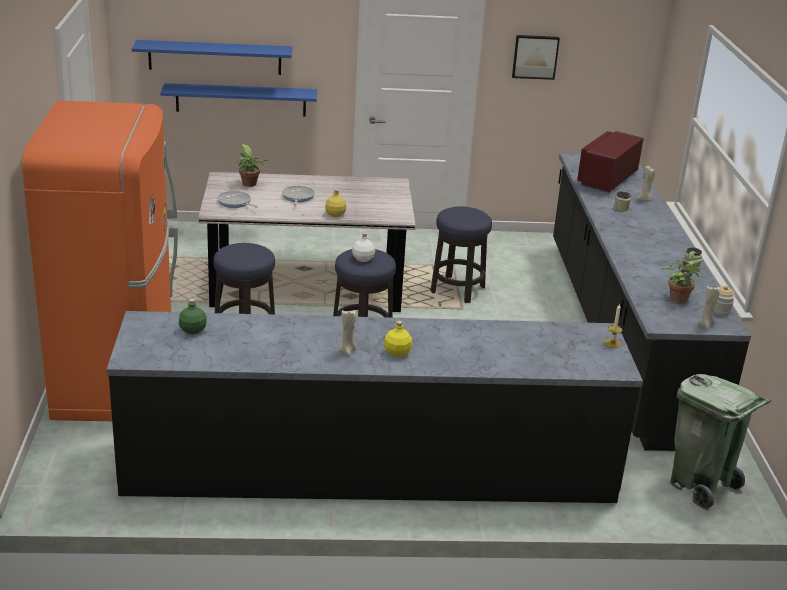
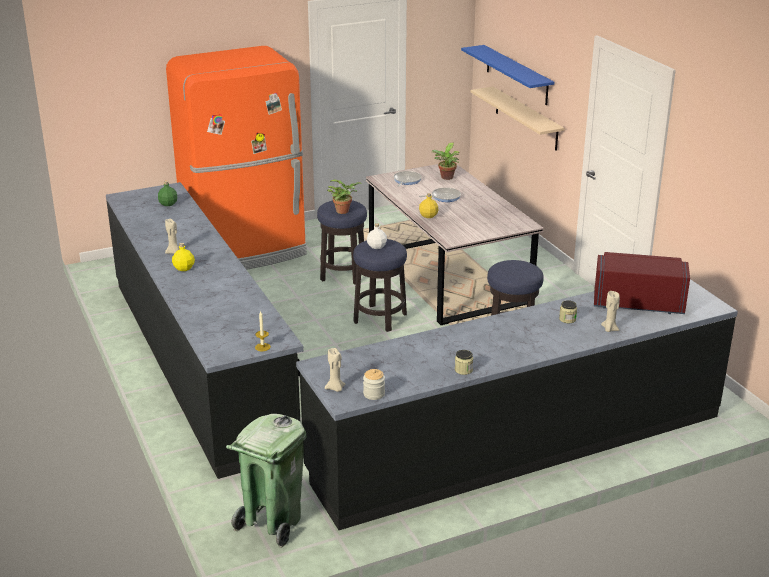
camera: 70 degrees right, 0 degrees up
(241, 100) = (526, 118): blue shelf -> beige shelf
(535, 56) = (703, 160): picture -> none
(678, 297) = (382, 369): potted plant -> potted plant (344, 211)

